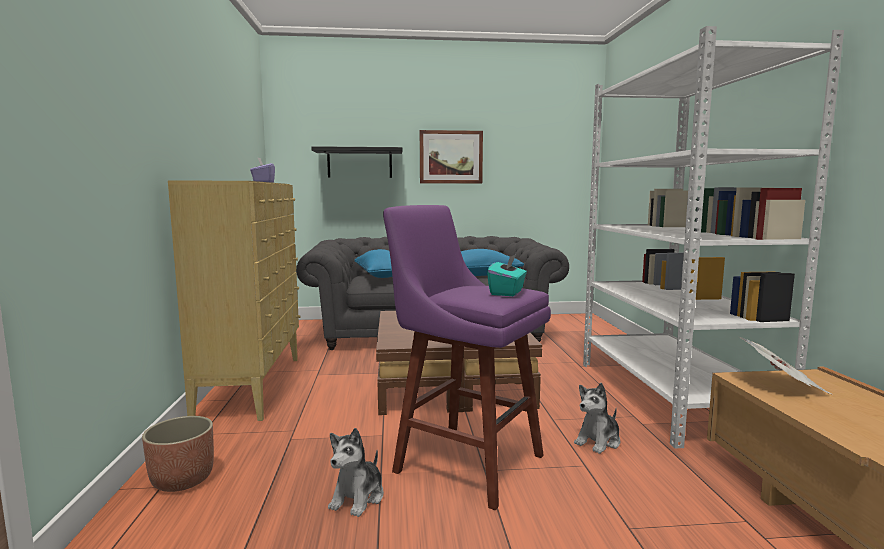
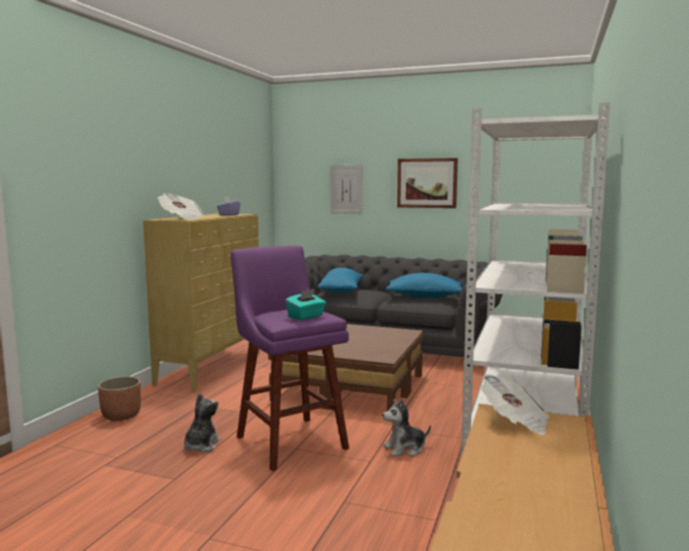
camera: 25 degrees right, 0 degrees up
(226, 180) = (182, 219): none -> newspaper
(358, 498) = (201, 446): plush toy -> plush toy turned 150 degrees clockwise
(359, 163) = (346, 189): black shelf -> picture

